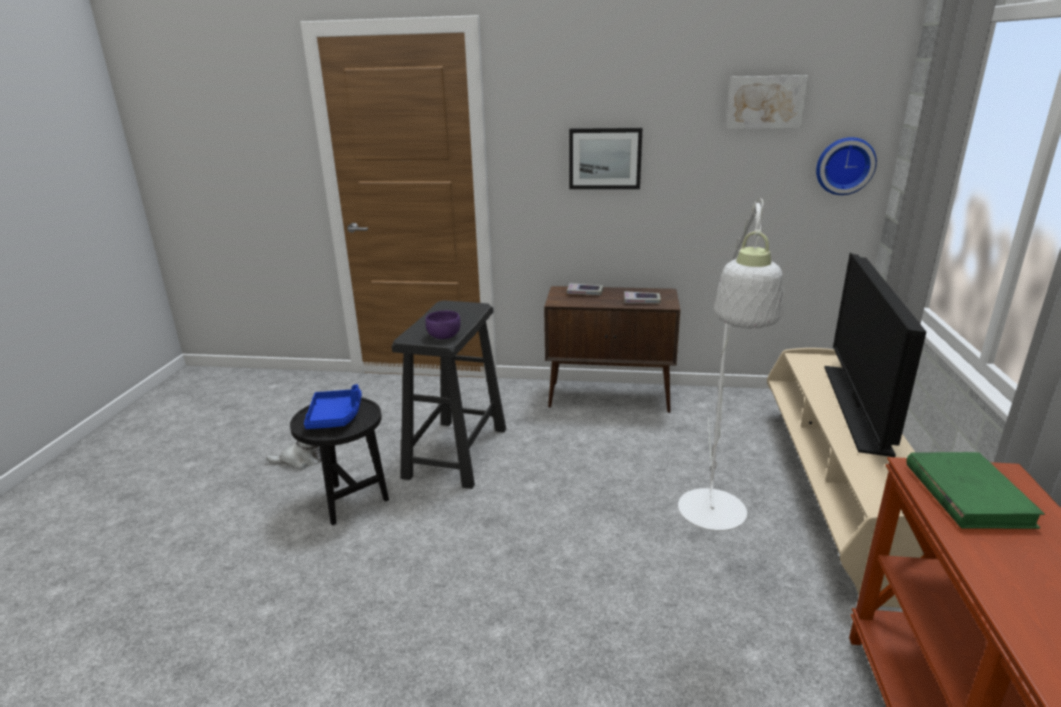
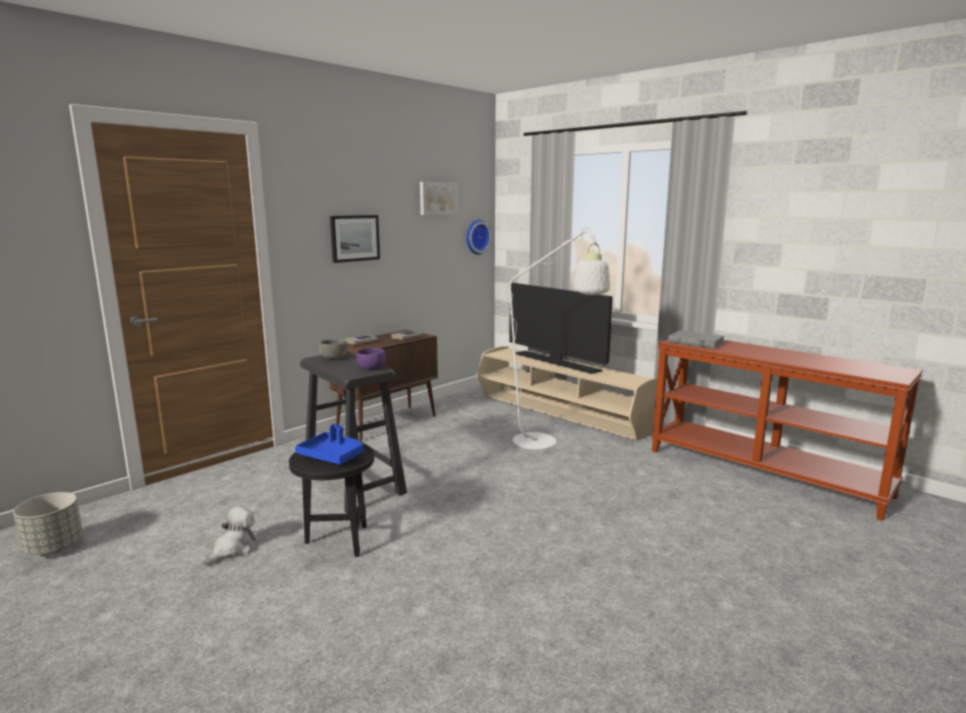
camera: 55 degrees left, 10 degrees down
(257, 397) = (54, 548): none -> grey planter
(459, 309) = (334, 358): none -> grey bowl
(967, 494) = (695, 342): green book -> grey book

